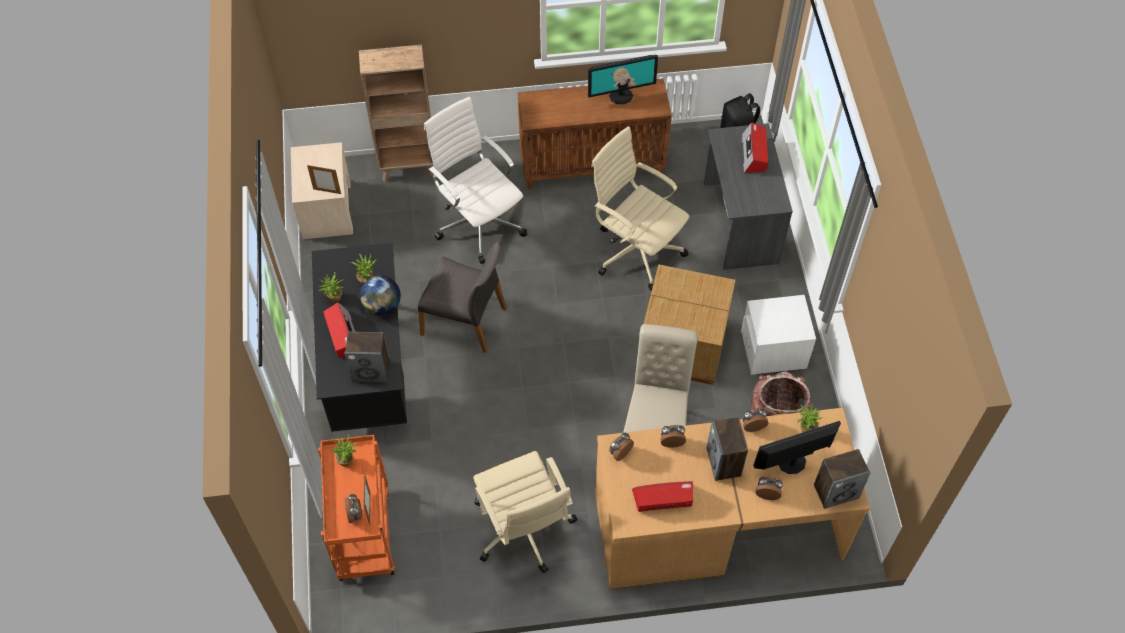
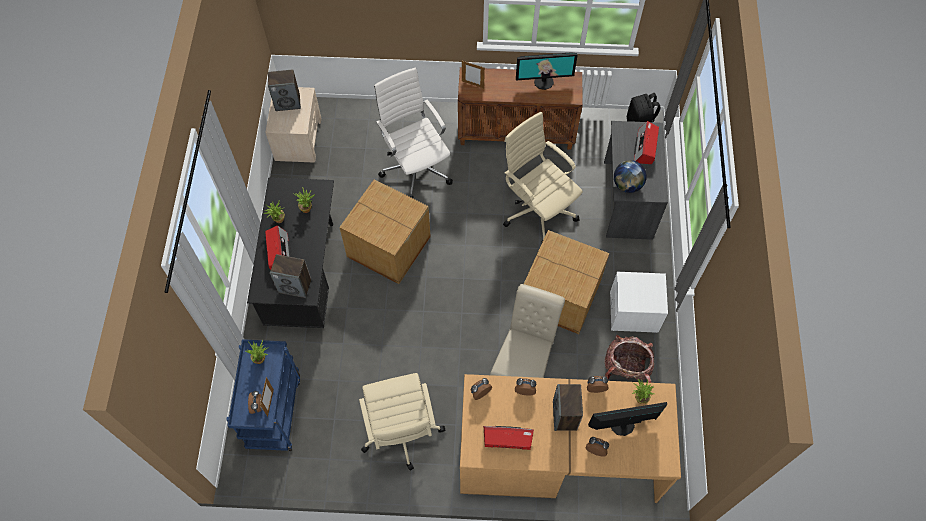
camera: 10 degrees right, 5 degrees up
(327, 191) = (294, 127): picture frame -> picture frame (472, 84)
(363, 532) = (274, 411): orange cart -> blue cart
(382, 306) = (315, 233): globe -> globe (627, 185)
(408, 167) = (369, 113): brown bookcase -> none
(465, 320) = (389, 248): grey chair -> cardboard box
(836, 491) = (655, 457): speaker -> speaker (288, 102)

